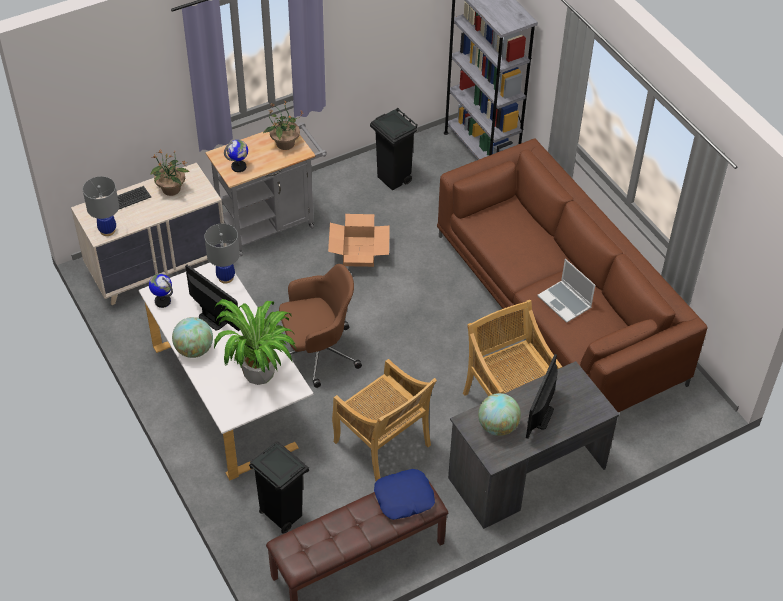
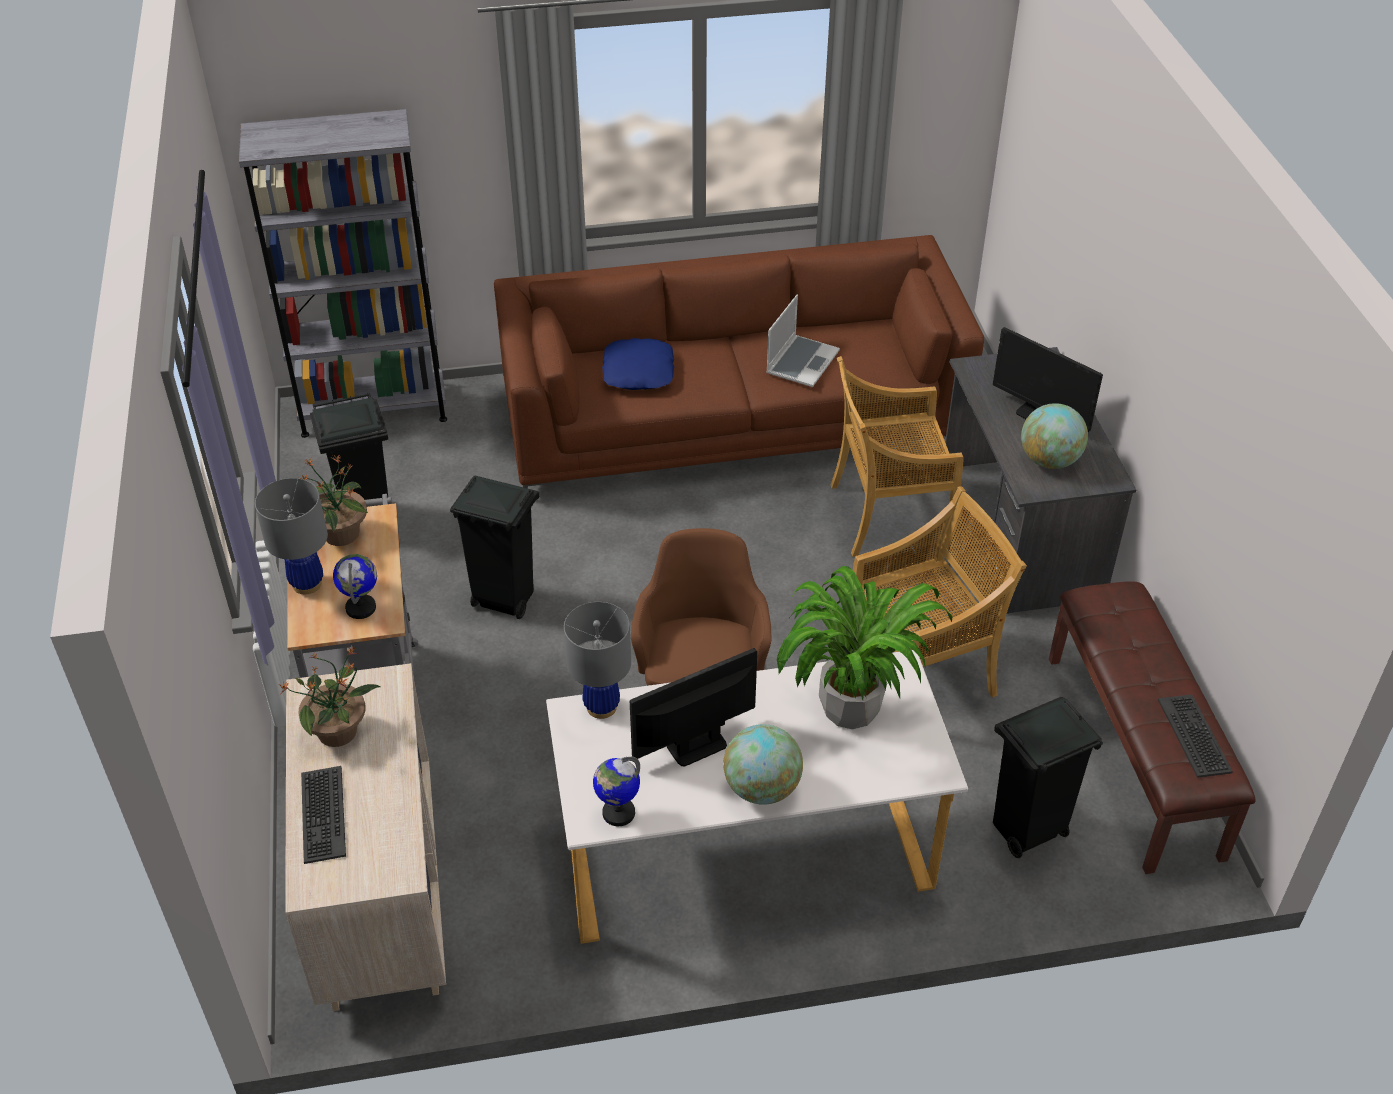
camera: 70 degrees left, 5 degrees down
(107, 230) = (394, 858): grey table lamp -> grey table lamp (307, 584)
(322, 548) = (1195, 736): none -> keyboard
(359, 251) = (503, 600): cardboard box -> black trash can
(404, 498) = (1116, 618): blue pillow -> blue pillow (639, 372)
(565, 302) = (802, 362): laptop -> laptop turned 45 degrees counterclockwise

